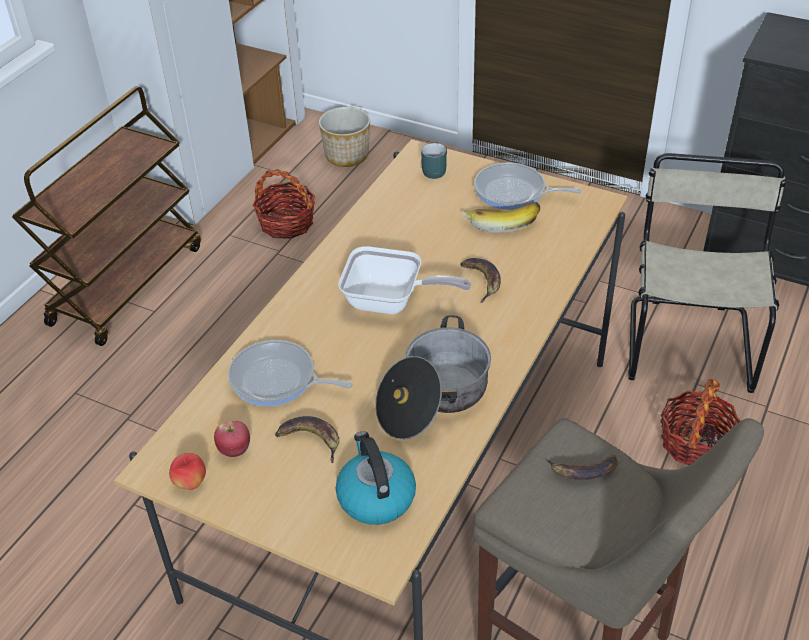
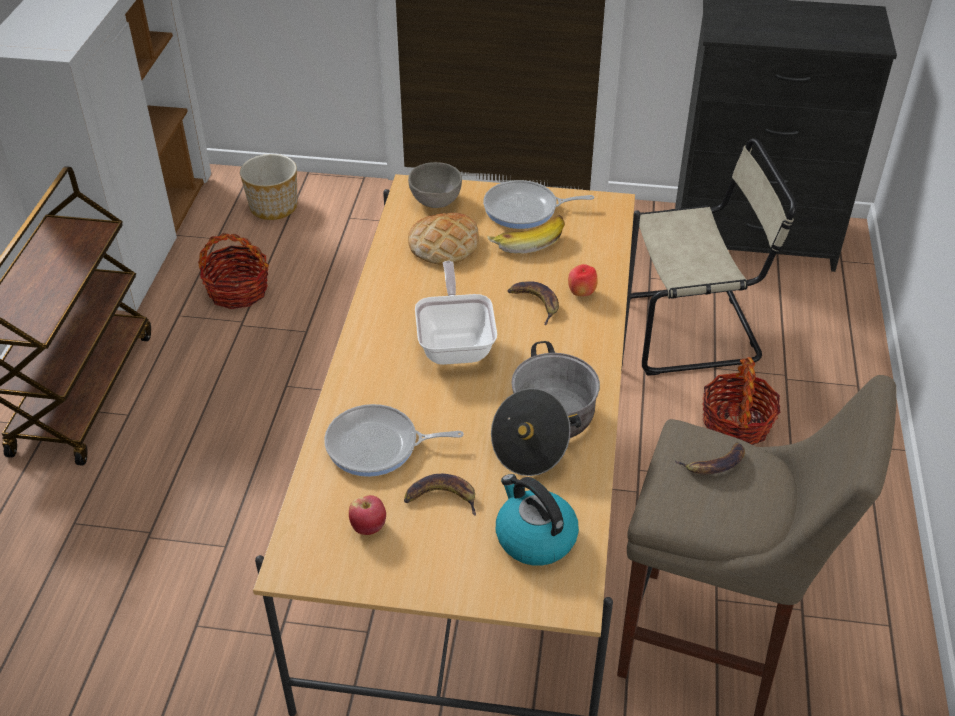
camera: 20 degrees left, 0 degrees up
(191, 483) = (339, 572): apple -> apple (581, 293)
(391, 302) = (456, 343): frying pan -> frying pan turned 90 degrees counterclockwise
(424, 210) = (444, 244): none -> bread
(434, 170) = (435, 201): turquoise mug -> grey bowl
(689, 341) = (692, 329): beige chair -> beige chair turned 90 degrees clockwise

